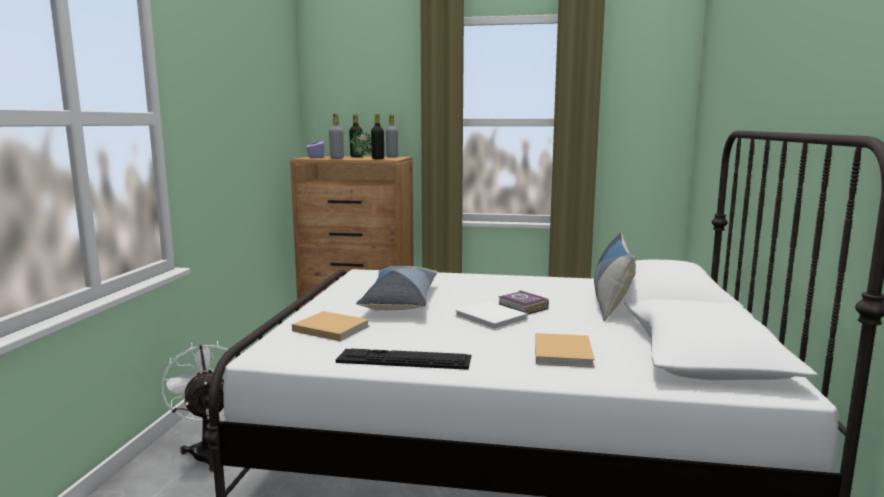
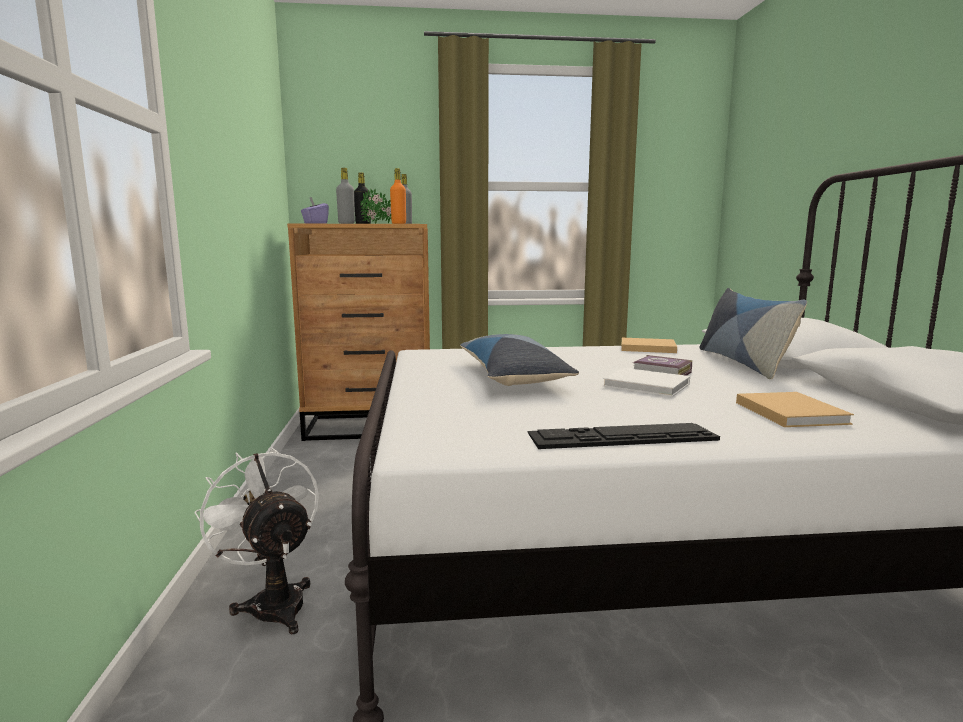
camera: 15 degrees left, 0 degrees up
(329, 328) = (467, 410): beige book -> beige book (646, 348)
(378, 159) = (398, 223): black bottle -> orange bottle

